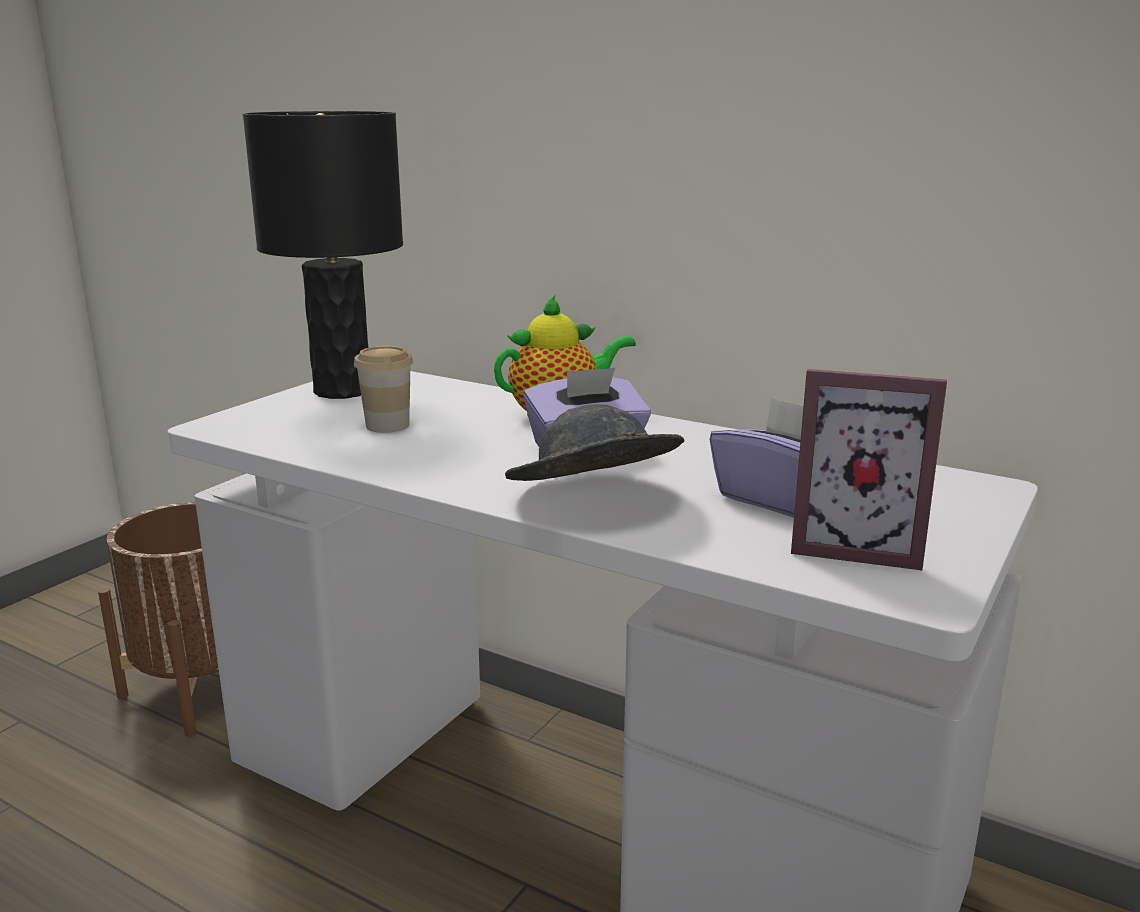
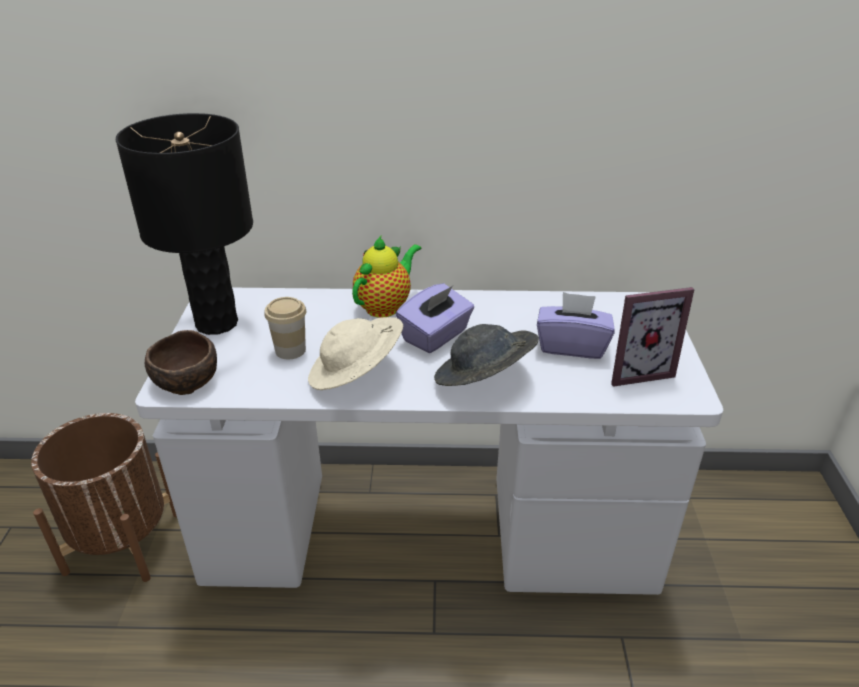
camera: 30 degrees left, 15 degrees up
(241, 424) = (186, 381): none -> brown bowl
(432, 460) = (356, 374): none -> beige hat

